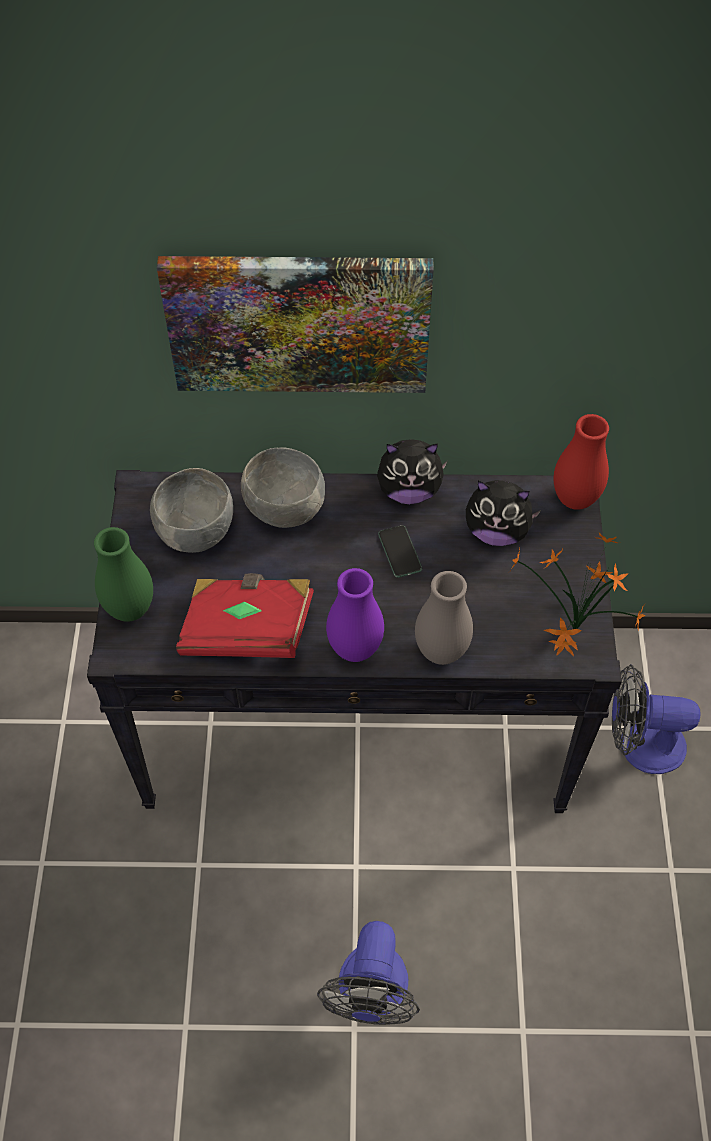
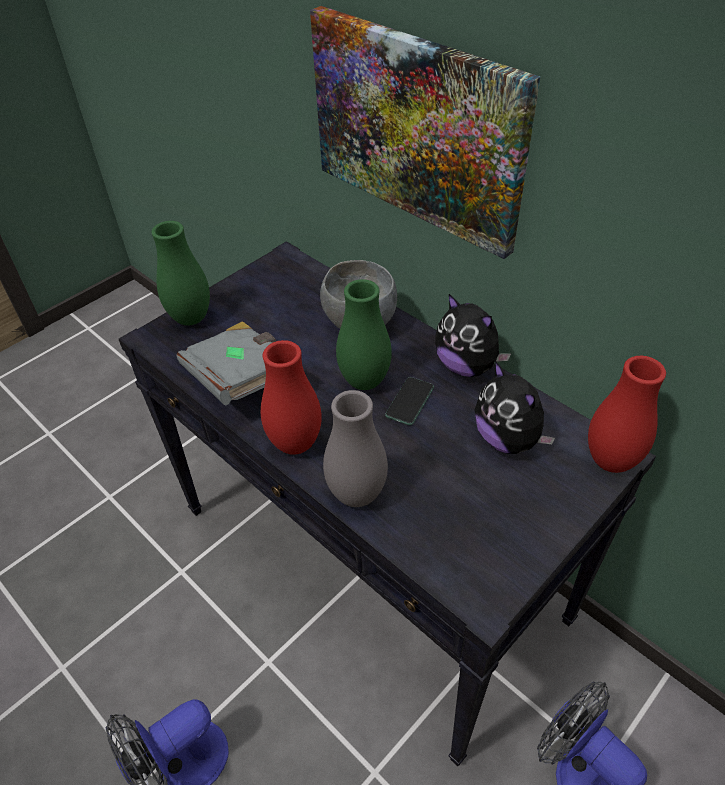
camera: 45 degrees right, 10 degrees down
(195, 533) = (285, 301): grey bowl -> none
(247, 630) = (241, 379): red book -> grey book
(347, 559) = (364, 381): none -> green vase
(355, 649) = (295, 443): purple vase -> red vase
(571, 632) = (488, 565): potted plant -> none

